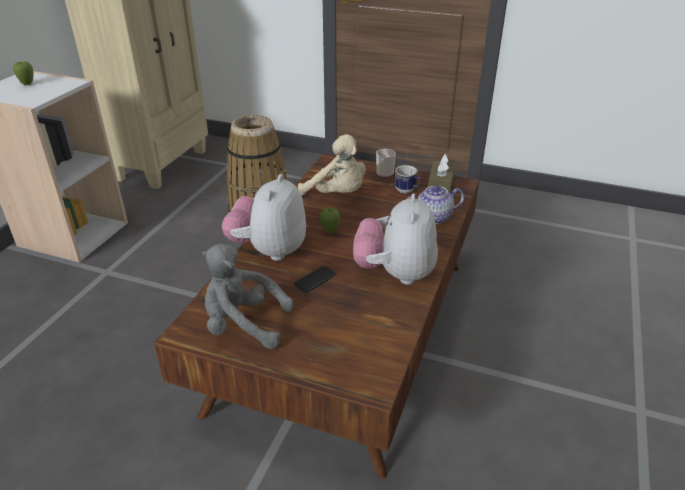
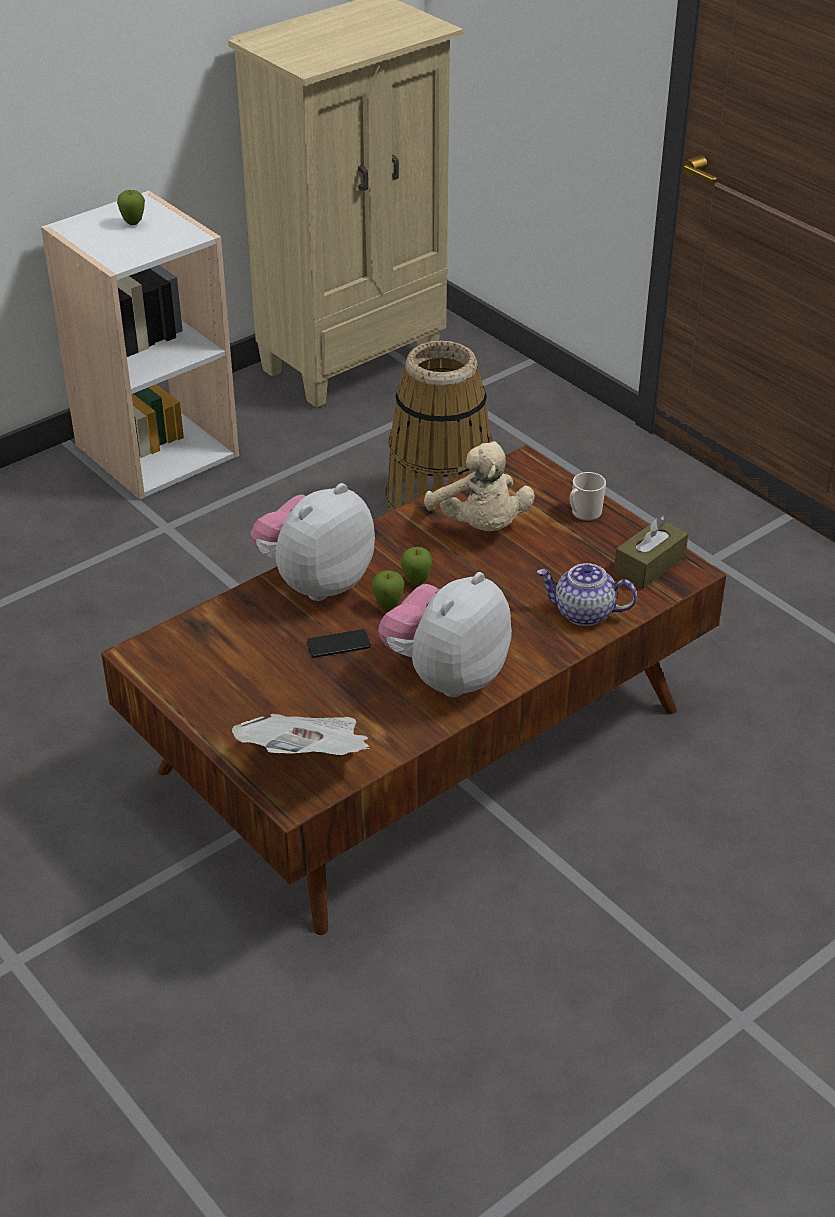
camera: 30 degrees right, 5 degrees up
(243, 325) = (209, 669): grey plush toy -> none
(325, 249) = (388, 607): none -> apple
(361, 356) = (308, 760): none -> newspaper
(407, 191) = (589, 556): mug -> none

